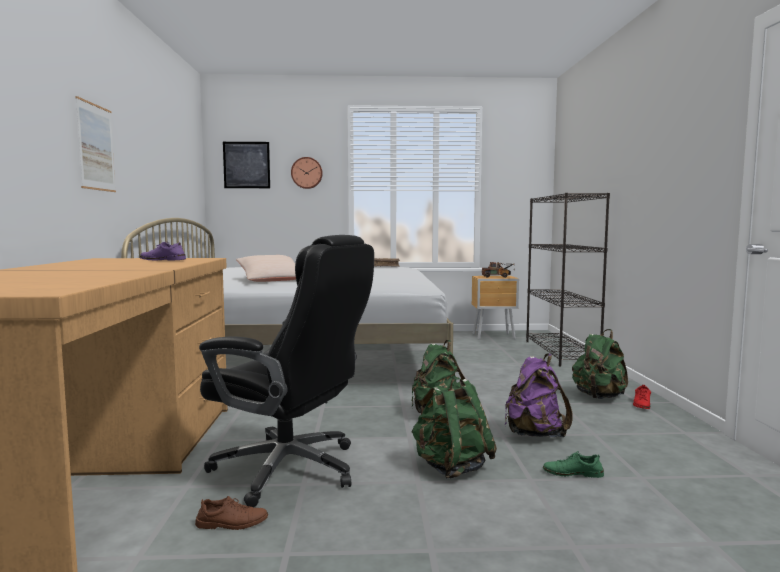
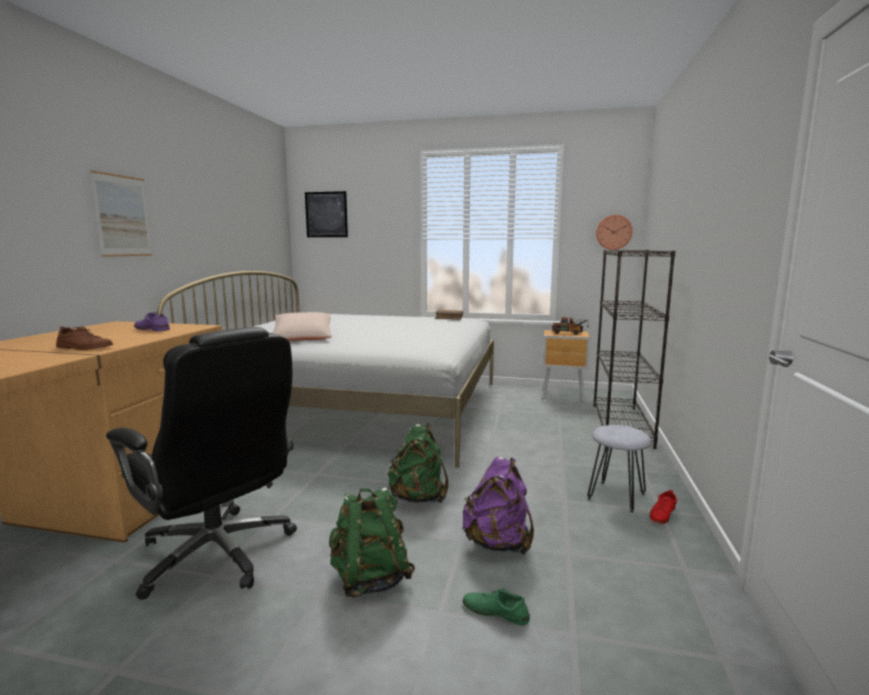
camera: 15 degrees right, 5 degrees up
(232, 523) = (109, 617): brown shoe -> brown shoe (84, 348)
(307, 173) = (381, 221): wall clock -> wall clock (613, 232)
(599, 397) = (617, 496): green backpack -> grey stool

